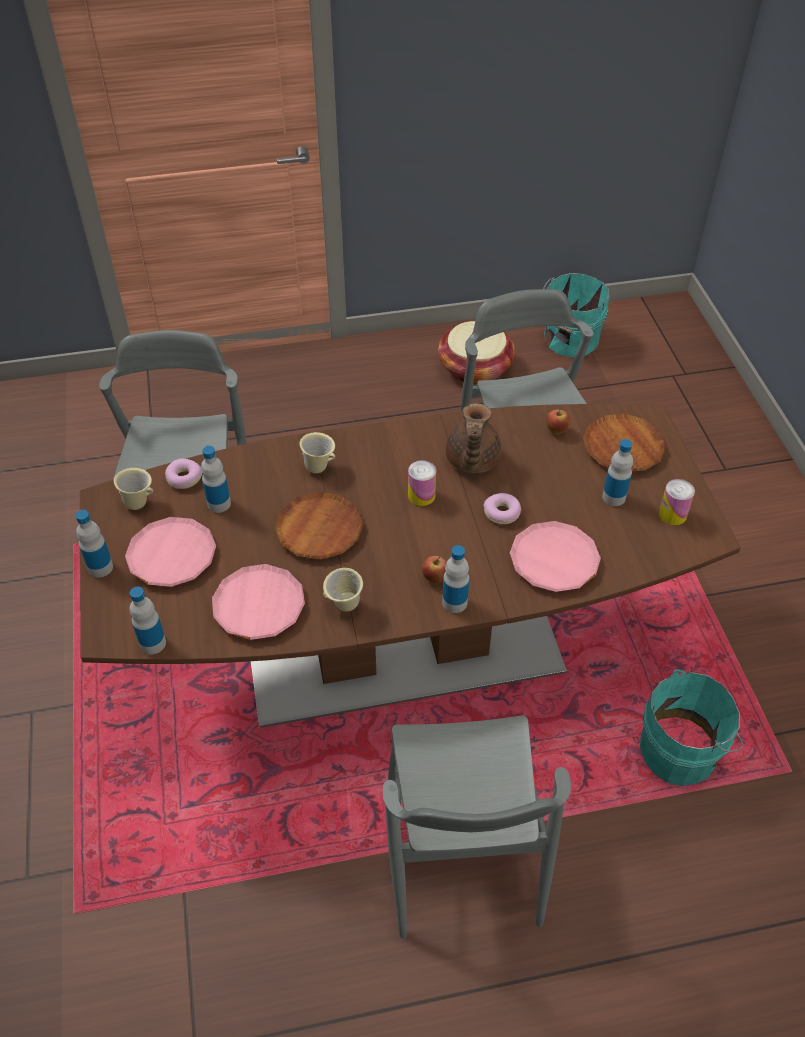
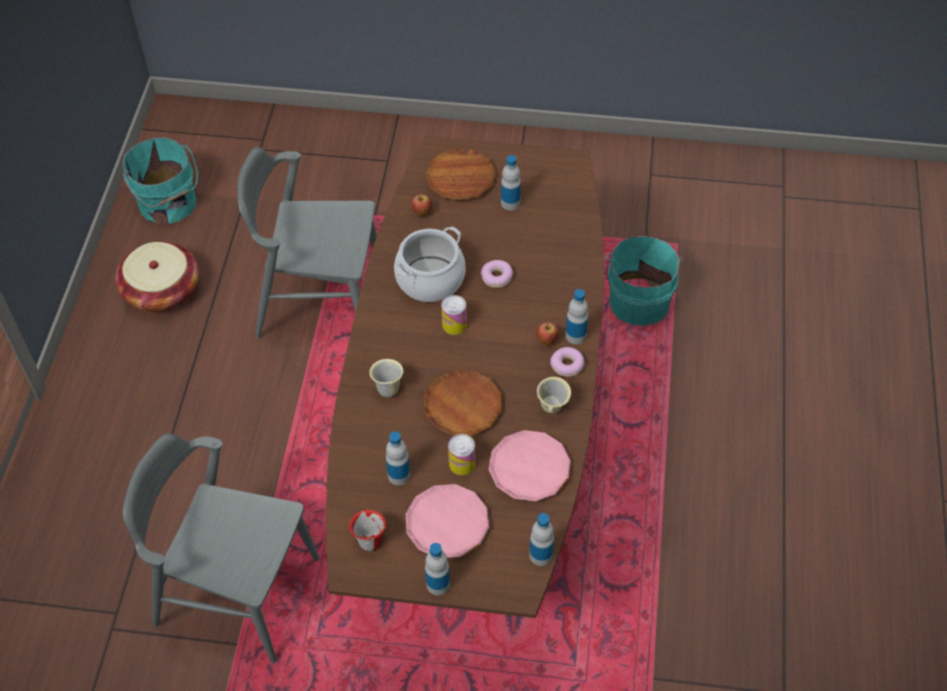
camera: 70 degrees left, 5 degrees up
(139, 503) = (369, 540): beige mug -> red mug
(184, 478) = (353, 497): donut -> donut (567, 365)
(461, 856) = (680, 470): grey chair -> none
(471, 461) = (430, 279): brown teapot -> cooking pot
(554, 560) = (558, 261): pink plate -> none
(672, 514) = (542, 175): can -> can (462, 463)

